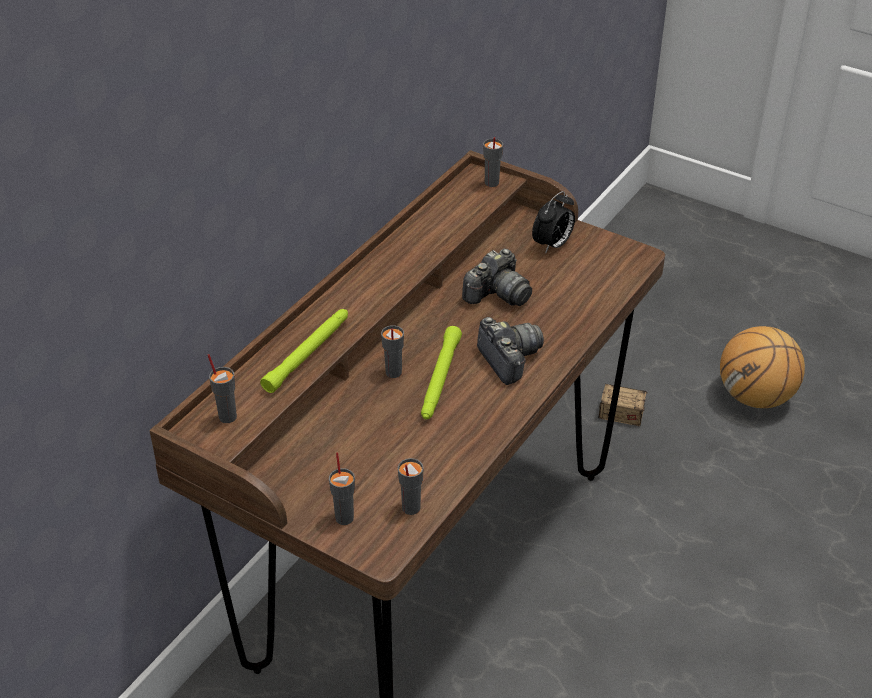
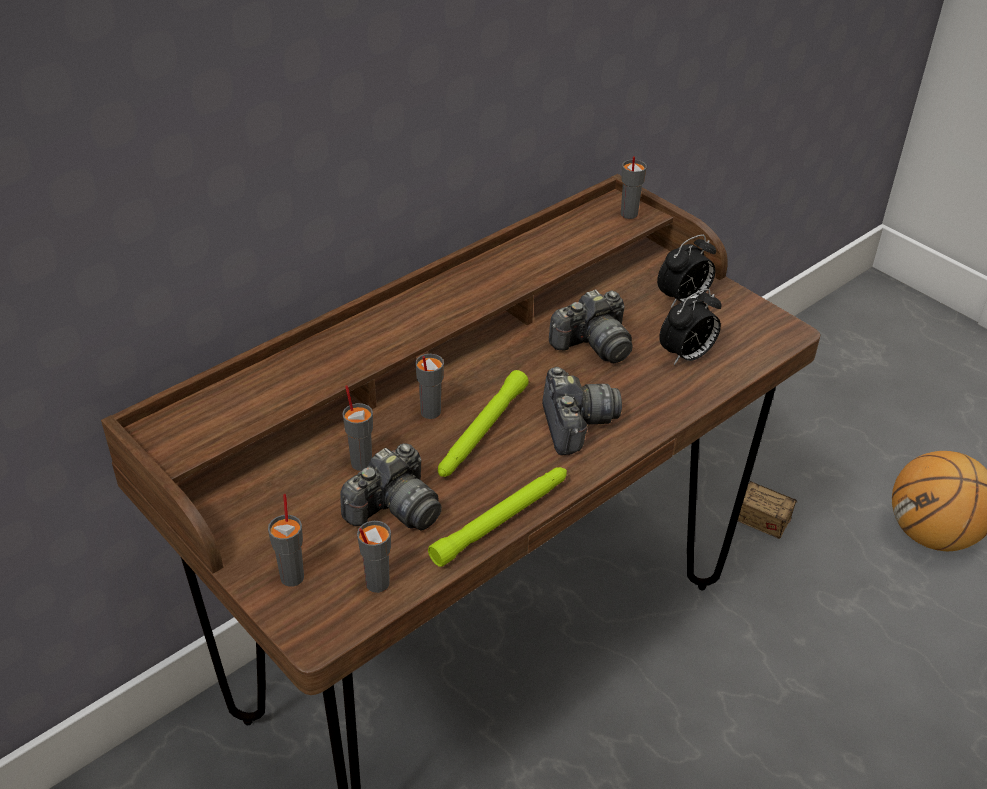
camera: 15 degrees right, 0 degrees up
(227, 416) = (199, 423): grey cup -> grey cup (361, 462)
(308, 353) = (326, 368): green flashlight -> green flashlight (502, 519)
(399, 451) = (394, 509): none -> camera
(572, 290) = (686, 356): none -> alarm clock

